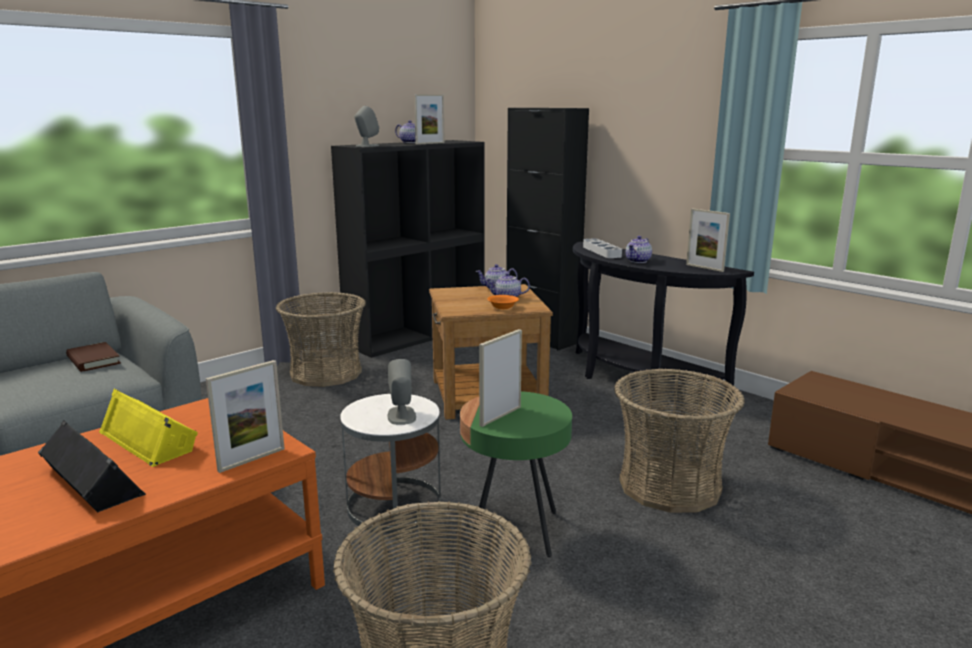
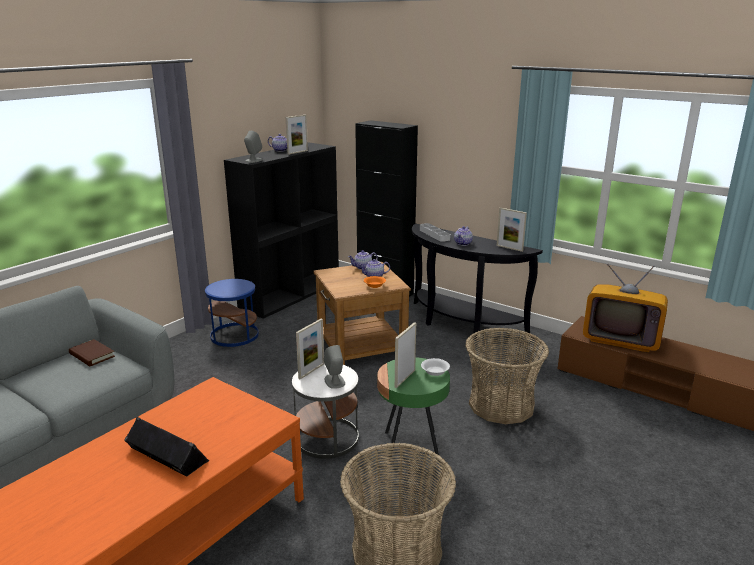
camera: 10 degrees left, 5 degrees up
(150, 439) = (184, 420): yellow speaker -> none
(252, 459) = (262, 428): picture frame -> picture frame (311, 371)
(326, 373) = (234, 335): basket -> blue side table
(549, 412) = (434, 372): none -> white bowl
(872, 402) = (621, 338): none -> television

